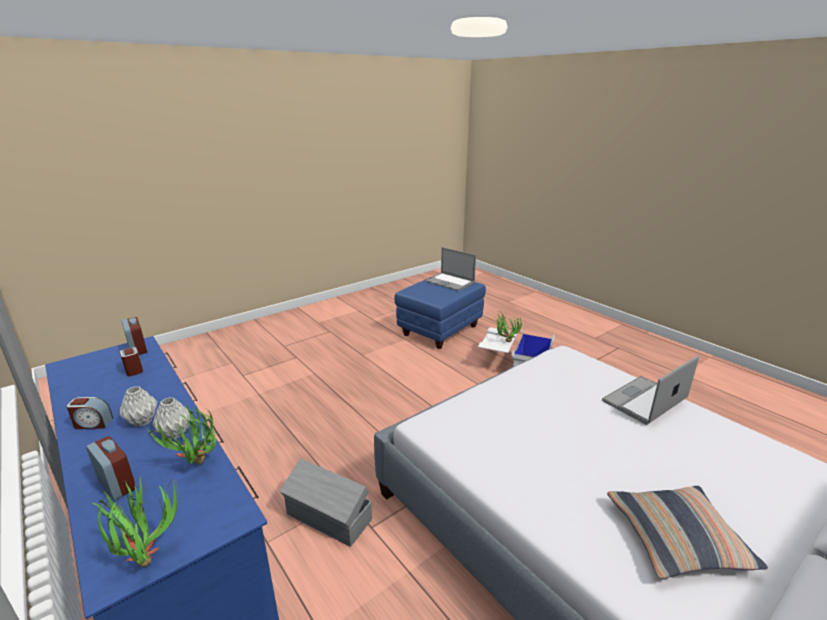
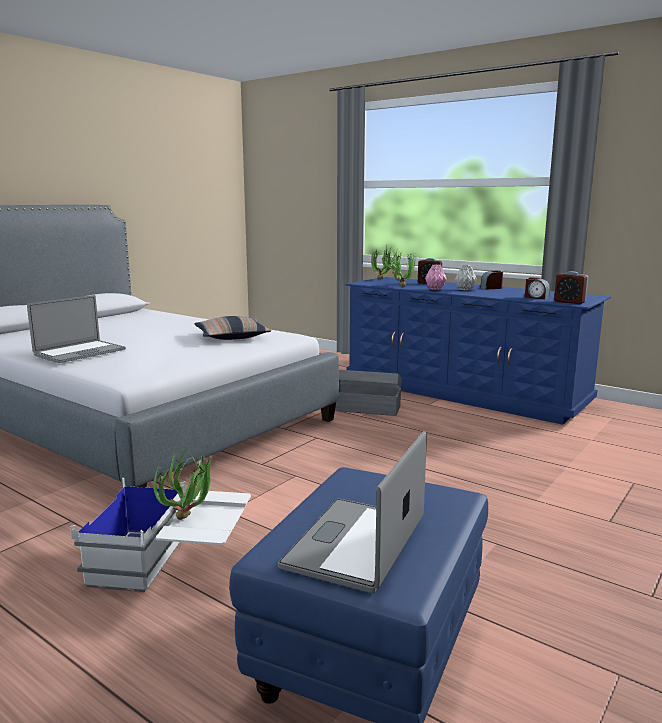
camera: 165 degrees right, 10 degrees down
(175, 434) = (435, 289): grey vase -> pink vase
(449, 282) = (356, 543): laptop -> laptop turned 90 degrees counterclockwise
(677, 538) = (136, 322): pillow -> pillow (232, 337)

